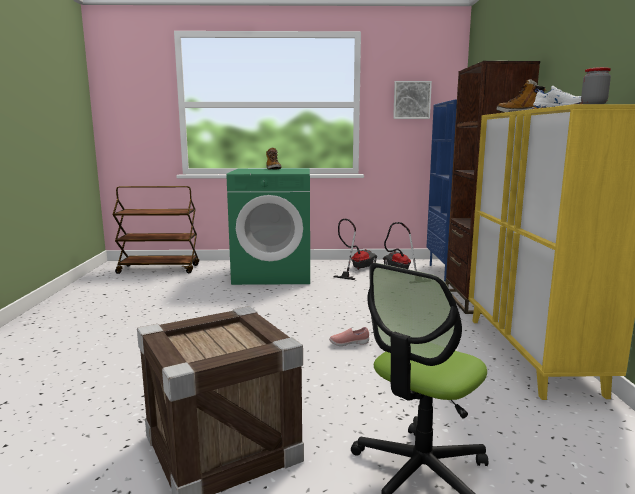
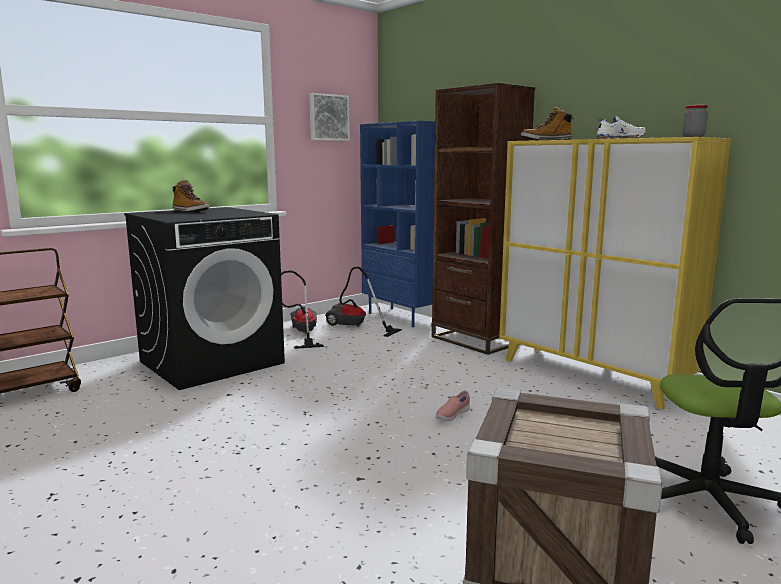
camera: 40 degrees left, 0 degrees up
(274, 274) = (212, 362): green washing machine -> black washing machine

